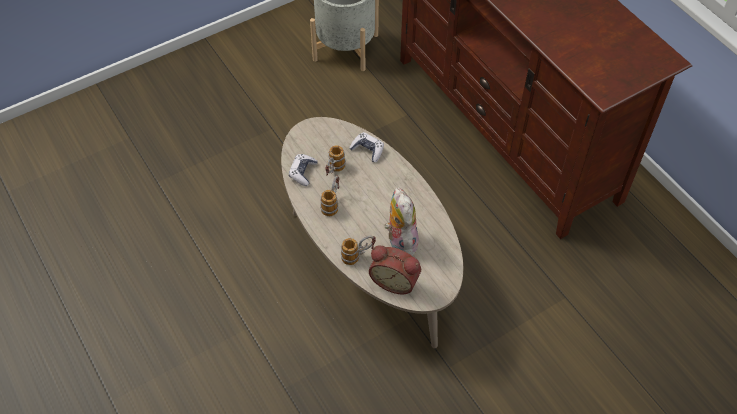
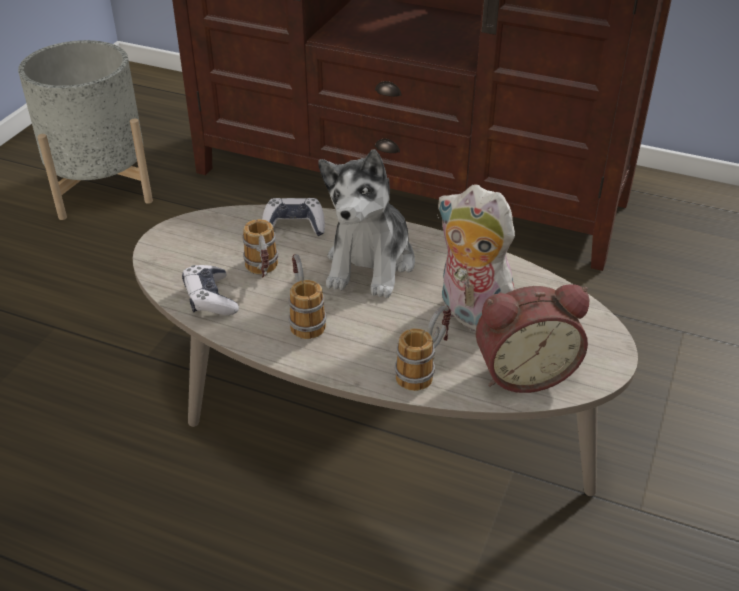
camera: 35 degrees left, 15 degrees down
(382, 190) = (370, 264): none -> plush toy

